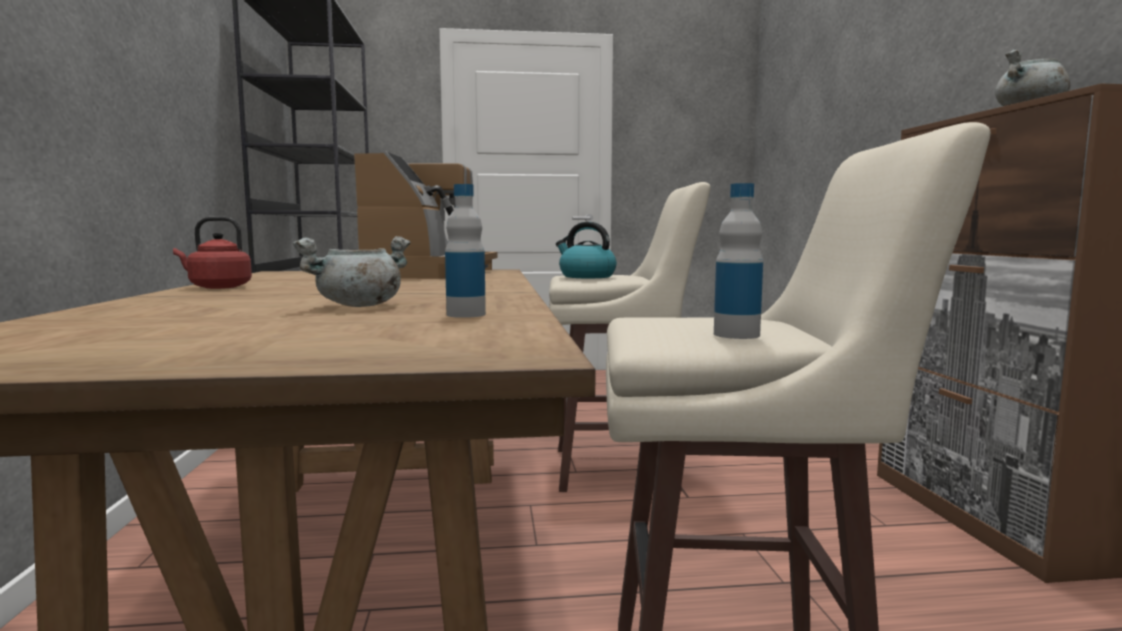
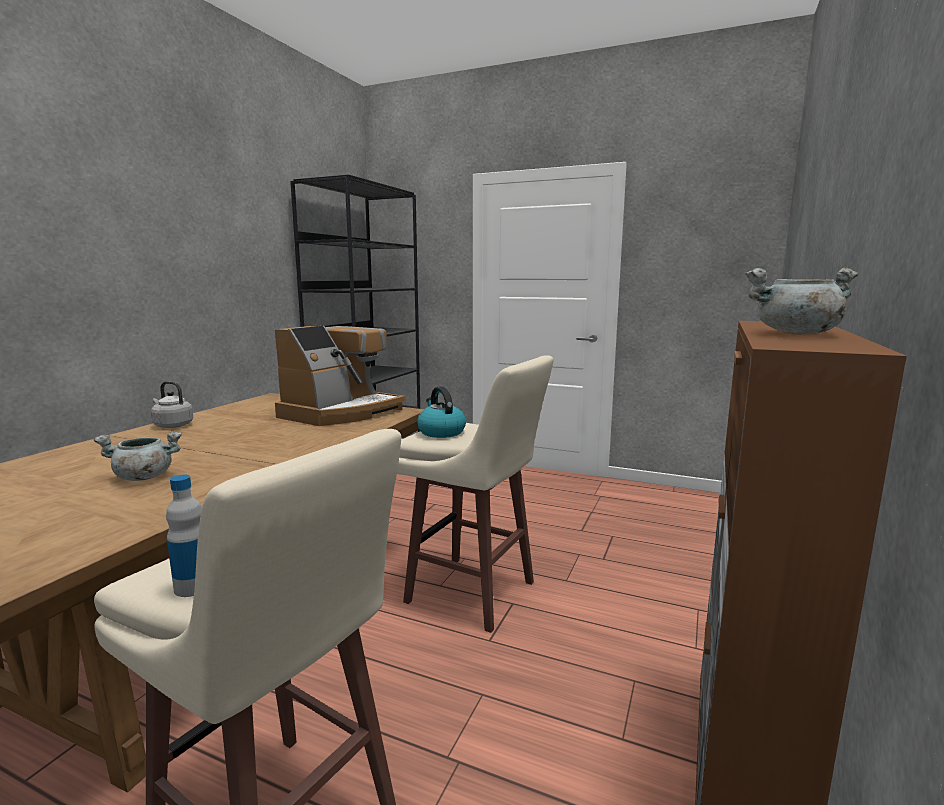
camera: 30 degrees right, 5 degrees up
(217, 287) = (172, 425): red kettle -> grey kettle
(466, 314) = (145, 508): bottle -> none

